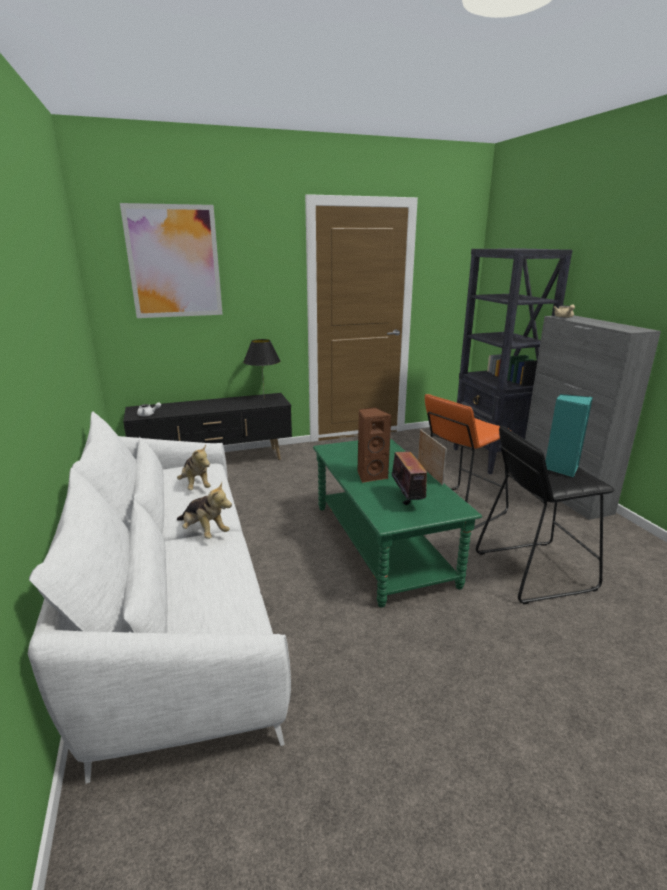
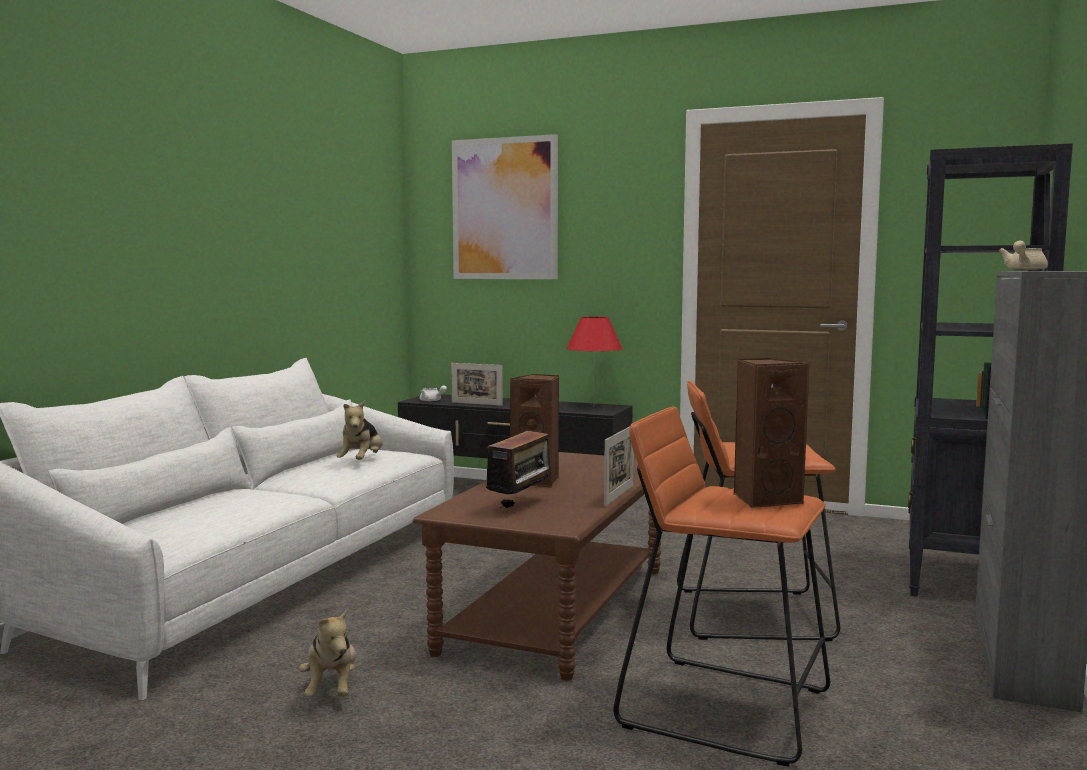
camera: 40 degrees right, 15 degrees down
(186, 411) = (476, 404): none -> picture frame
(204, 532) = (288, 489): plush toy -> plush toy (331, 689)
(264, 398) = (594, 406): black table lamp -> red table lamp
(382, 543) = (558, 609): green coffee table -> brown coffee table
(534, 570) = (725, 707): black stool -> orange stool
(561, 468) = (764, 499): turquoise speaker -> brown speaker

